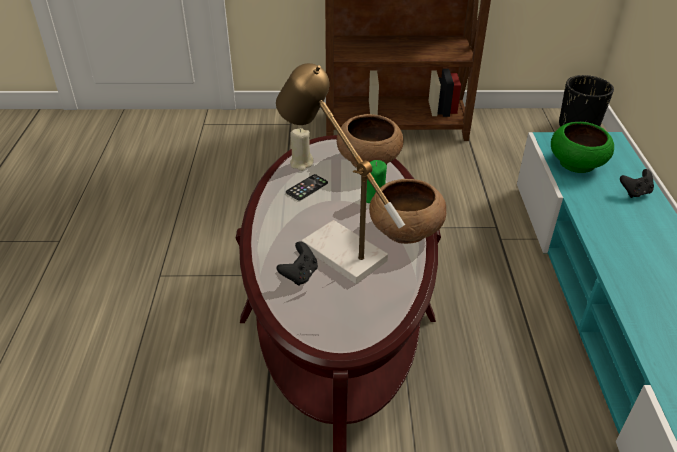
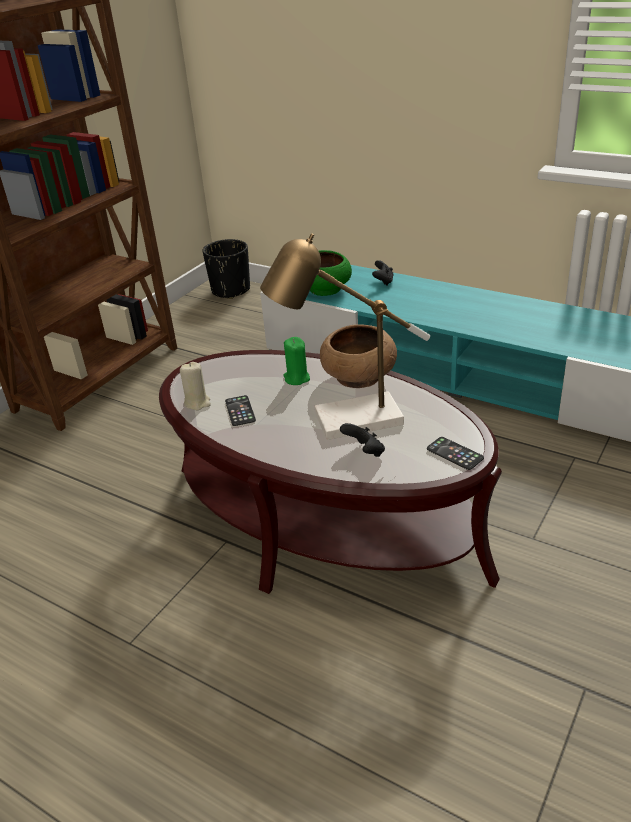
camera: 55 degrees left, 5 degrees down
(334, 332) = (455, 453): none -> phone
(369, 160) = (240, 363): brown bowl -> none

